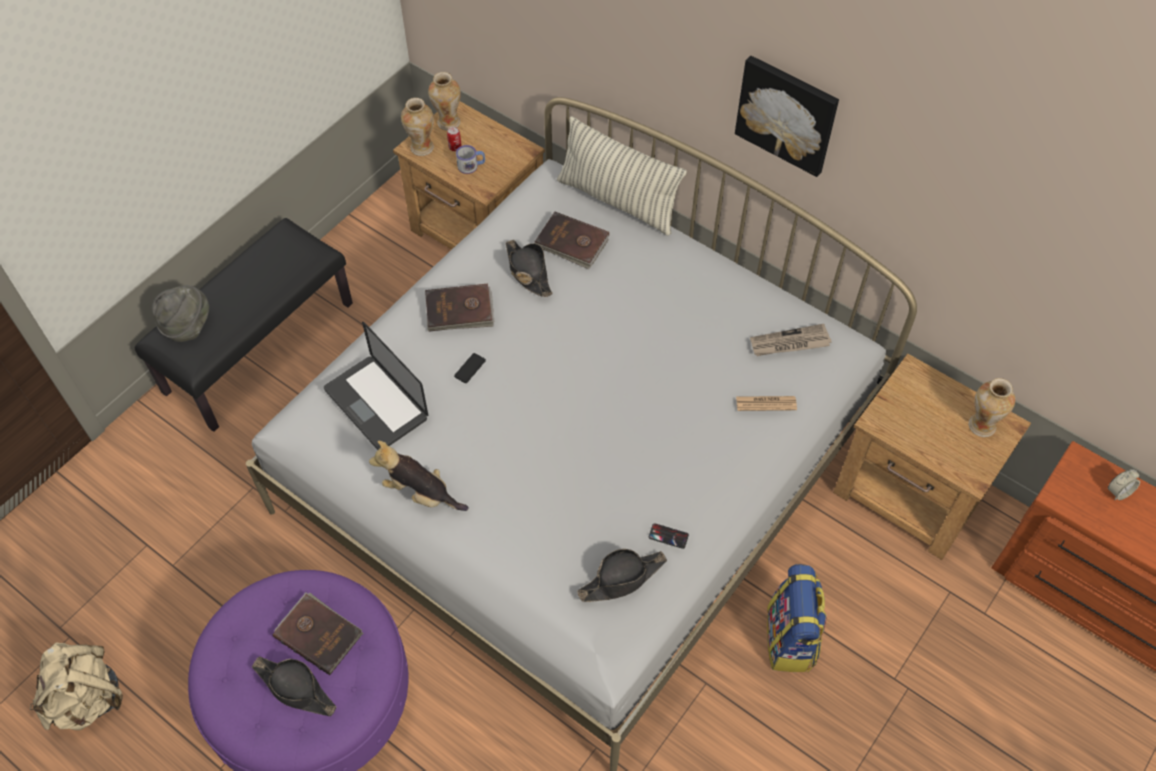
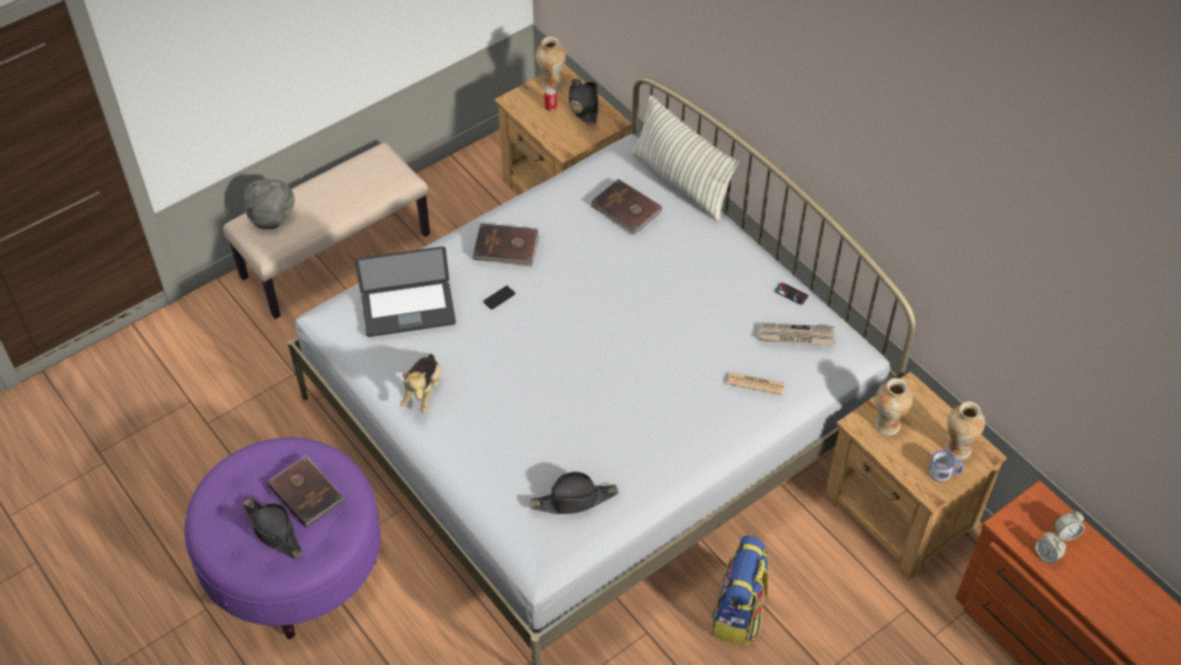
camera: 15 degrees right, 5 degrees down
(87, 699) = (106, 516): beige backpack -> none
(259, 346) = (336, 254): black bench -> beige bench
(376, 404) = (408, 310): laptop -> laptop turned 75 degrees counterclockwise
(420, 493) = (423, 391): plush toy -> plush toy turned 120 degrees counterclockwise
(421, 148) = (520, 102): vase -> vase (886, 425)
(471, 166) = (560, 126): mug -> mug (944, 472)
(528, 272) = (578, 227): black hat -> black hat (583, 105)
(668, 536) = (627, 474): phone -> phone (791, 294)
(787, 114) = (820, 122): picture -> none
(1108, 519) = (1046, 555): none -> alarm clock

